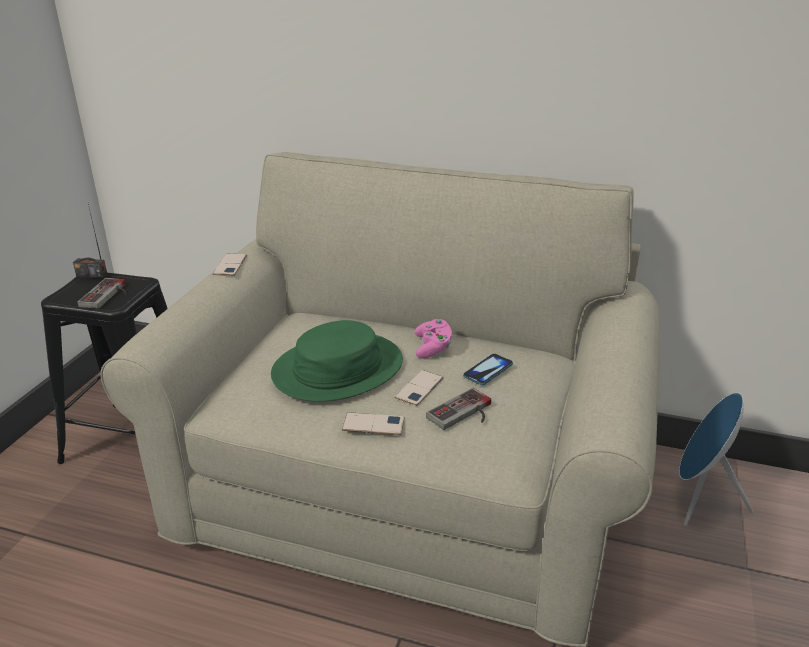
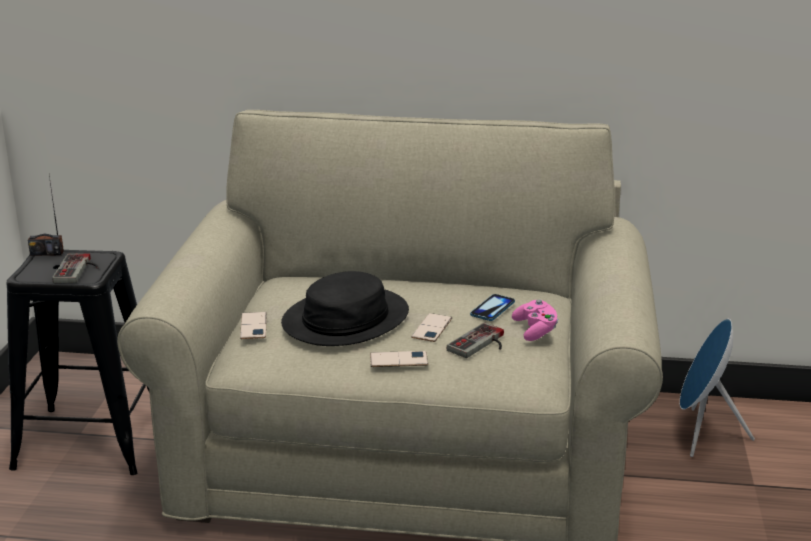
camera: 10 degrees left, 5 degrees down
(230, 265) = (208, 229): phone -> phone (253, 326)
(337, 368) = (345, 319): green hat -> black hat
(432, 348) = (432, 294): pink game controller -> pink game controller (535, 330)

